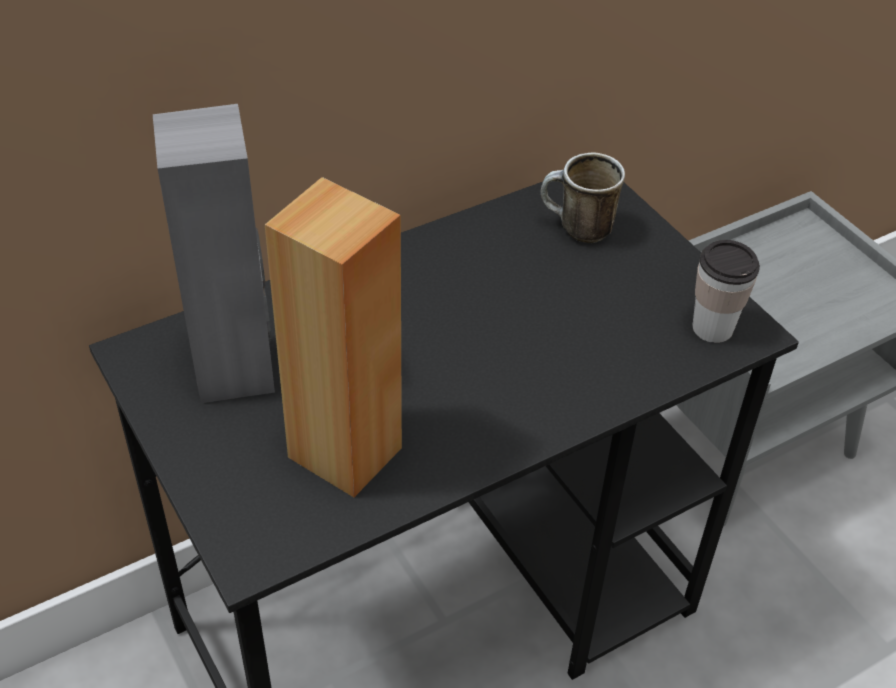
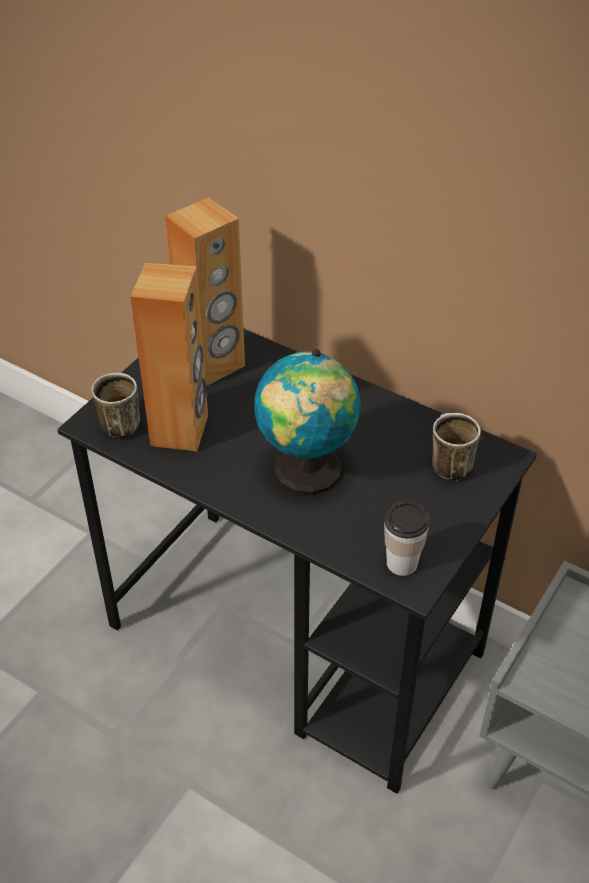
camera: 65 degrees right, 0 degrees up
(235, 368) = (213, 365): grey speaker -> brown speaker
(276, 517) = (120, 422): none -> mug
(516, 353) = (306, 473): none -> globe

